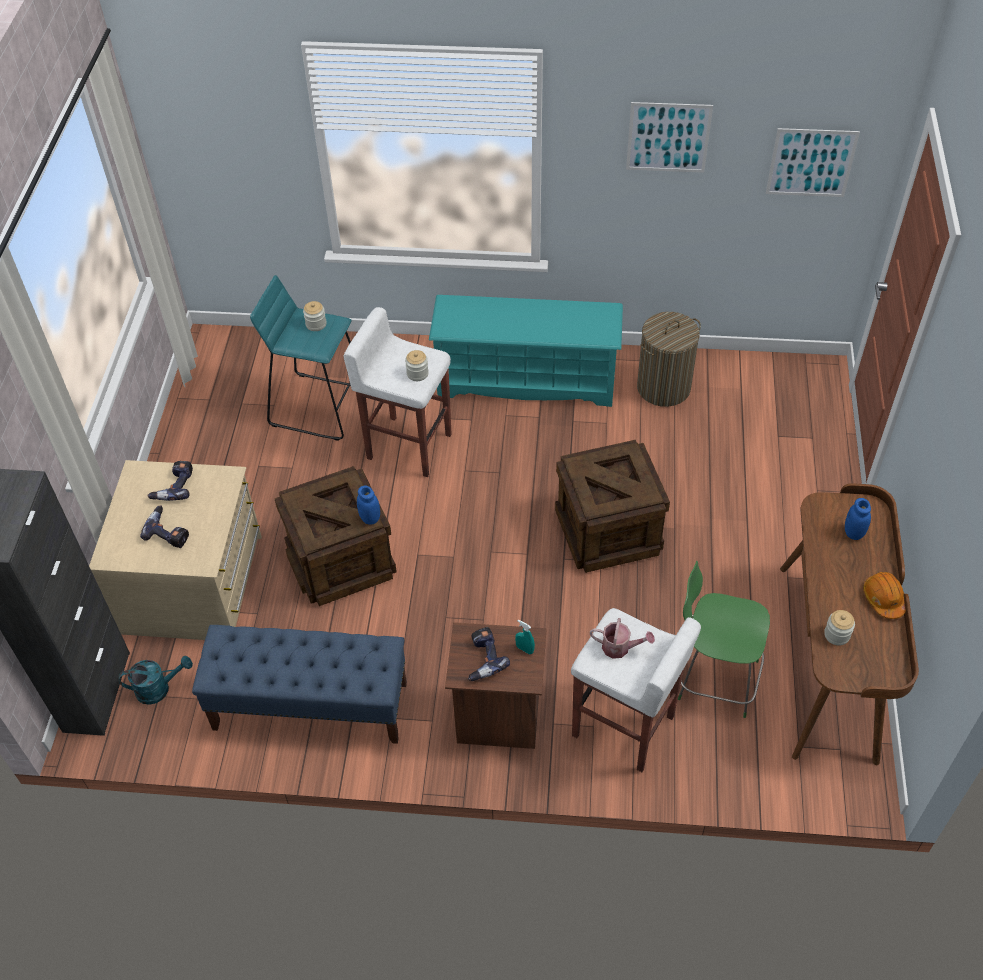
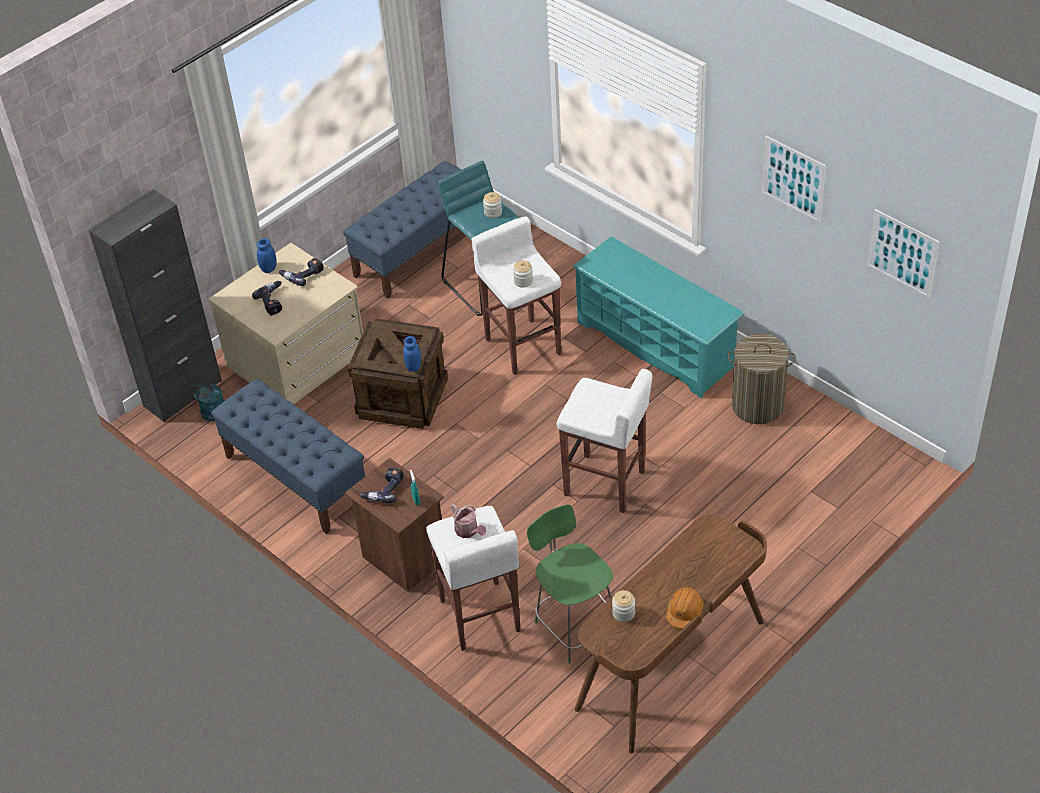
camera: 40 degrees right, 5 degrees down
(219, 410) = (419, 252): none -> blue bench
(609, 531) = (605, 484): crate -> white stool
(853, 533) = (714, 558): blue jar -> blue jar (269, 269)

